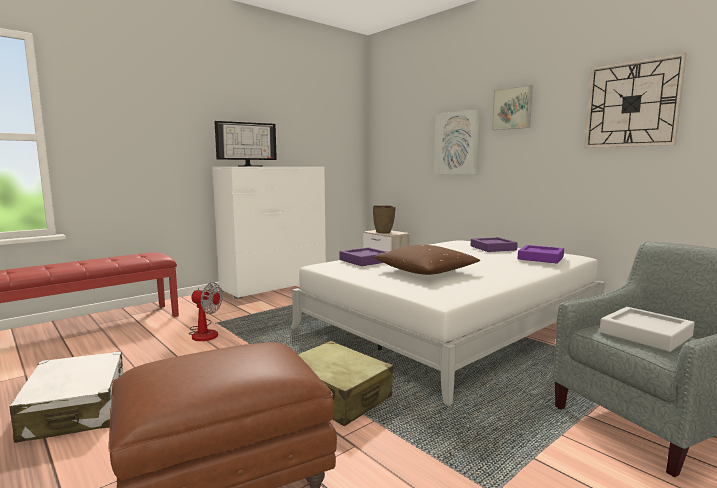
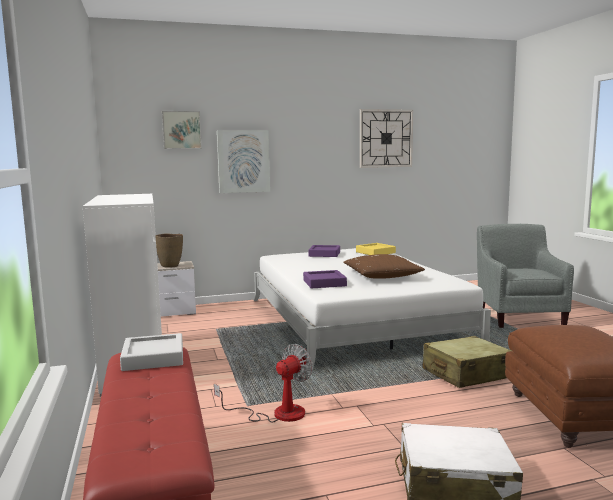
camera: 65 degrees left, 0 degrees up
(250, 166) = (128, 200): monitor -> none
(512, 108) = (299, 133): picture -> picture (181, 130)
(540, 258) = (375, 252): purple tray -> yellow tray
(645, 334) = (525, 271): grey tray -> grey tray (153, 357)

